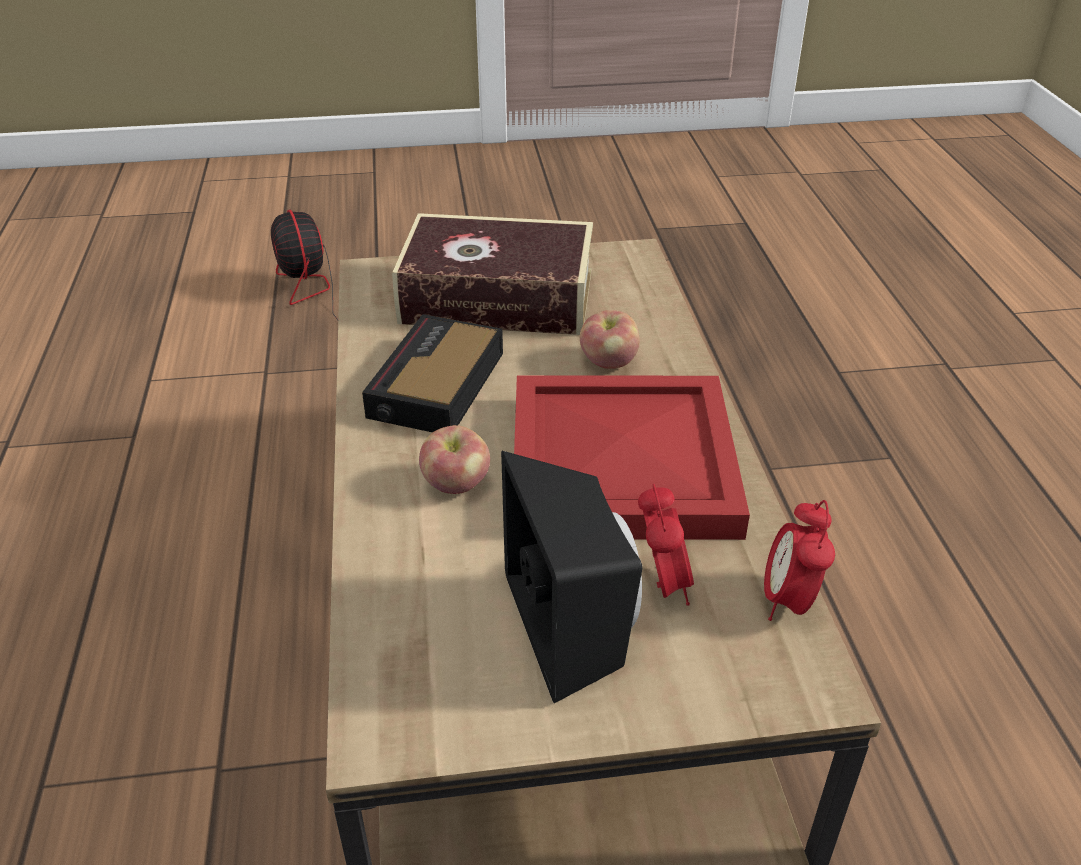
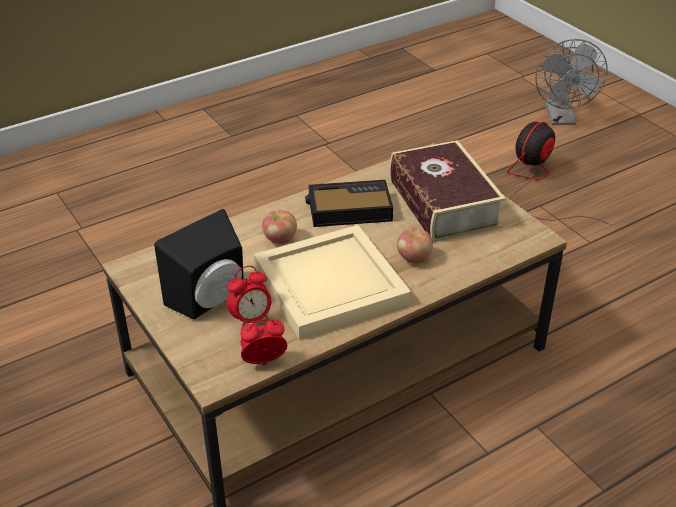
camera: 65 degrees right, 0 degrees up
(229, 225) = (561, 119): none -> grey fan
(625, 461) = (333, 286): red tray -> beige tray

